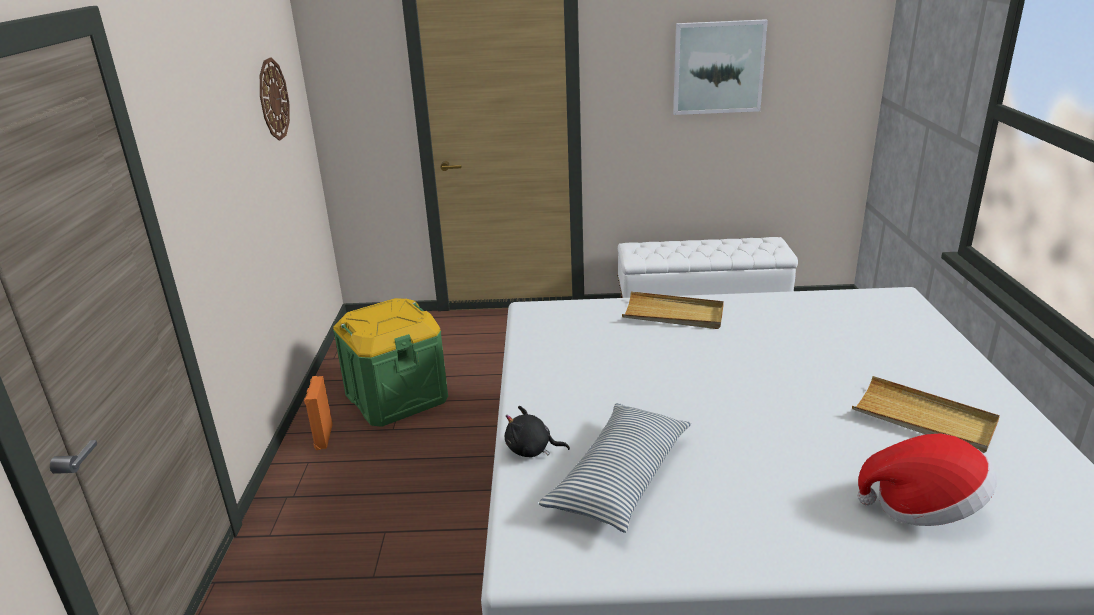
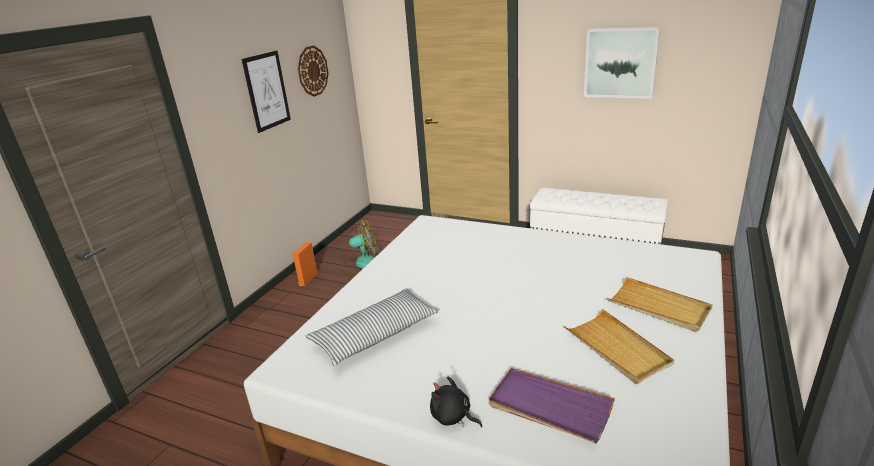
camera: 25 degrees right, 0 degrees up
(233, 135) = (267, 91): none -> picture
(396, 397) = (361, 265): green storage box -> fan
(532, 450) = (344, 306): black plush toy -> black plush toy (453, 417)
(673, 314) = (512, 240): beige tray -> beige tray (658, 307)
(923, 507) = (549, 407): hat -> purple tray

